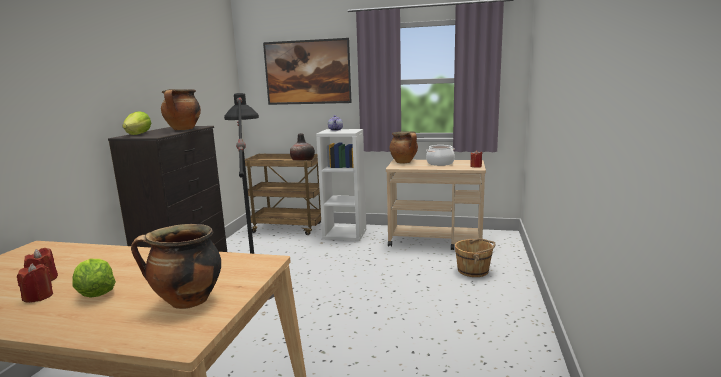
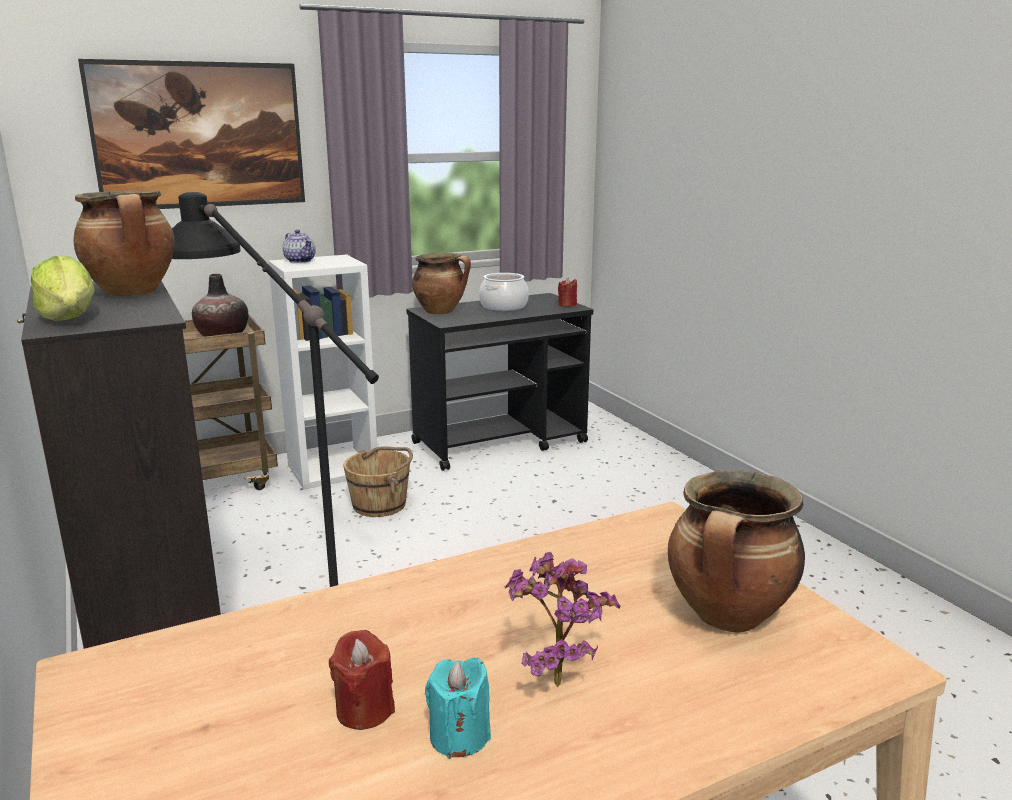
camera: 40 degrees left, 5 degrees up
(38, 297) = (459, 736): red candle -> turquoise candle
(96, 294) = (553, 677): lettuce -> potted plant
(436, 241) = (501, 442): beige cart -> black cart
(473, 270) = (615, 473): brown bucket -> brown bucket (380, 504)

